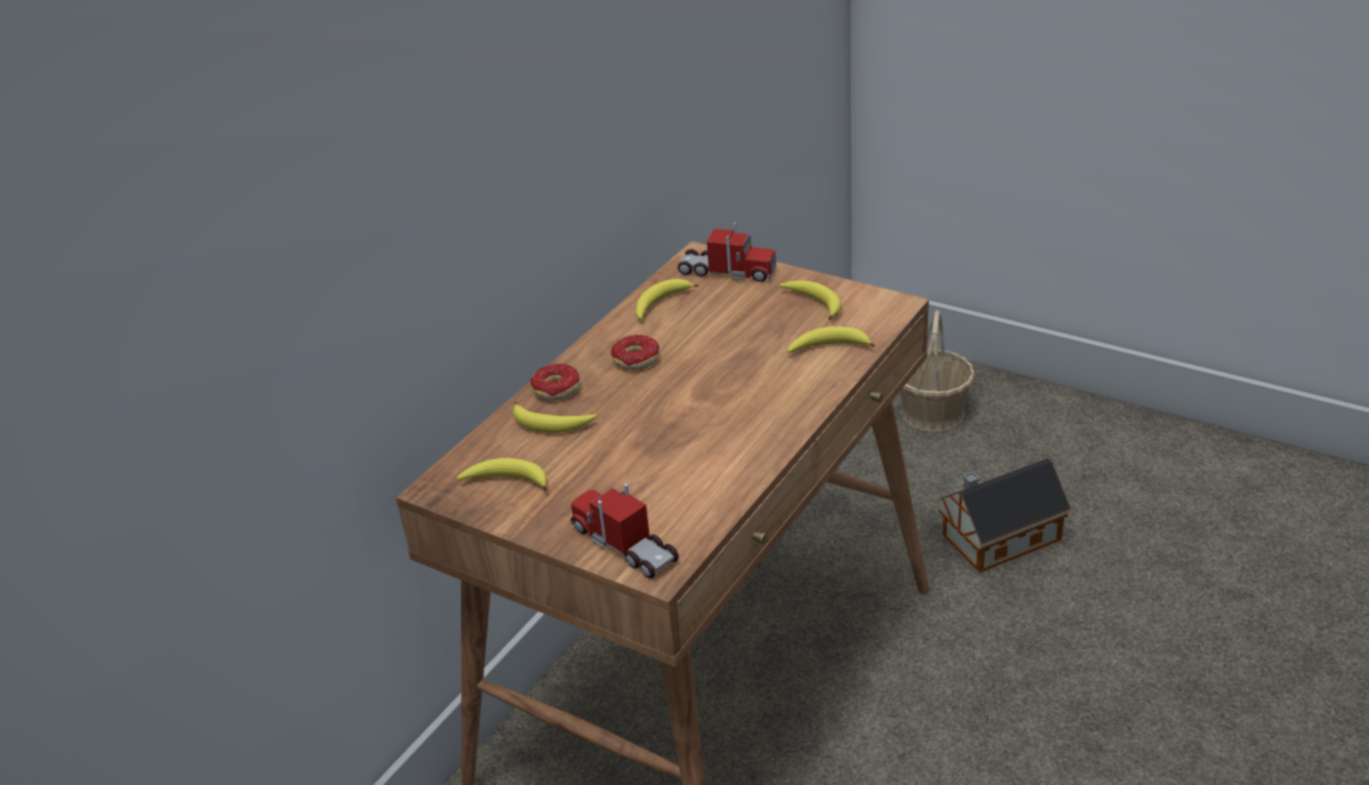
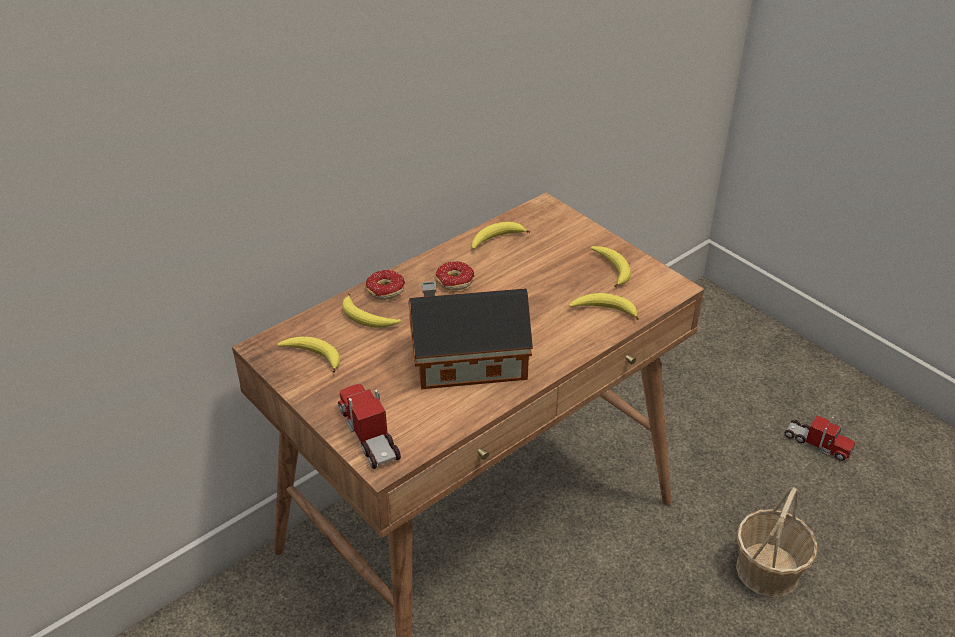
camera: 15 degrees right, 5 degrees up
(727, 272) = (559, 225): toy truck -> toy truck (817, 444)
(933, 412) = (736, 359): basket -> basket (768, 570)
(996, 538) = (742, 476): toy house -> toy house (464, 360)

